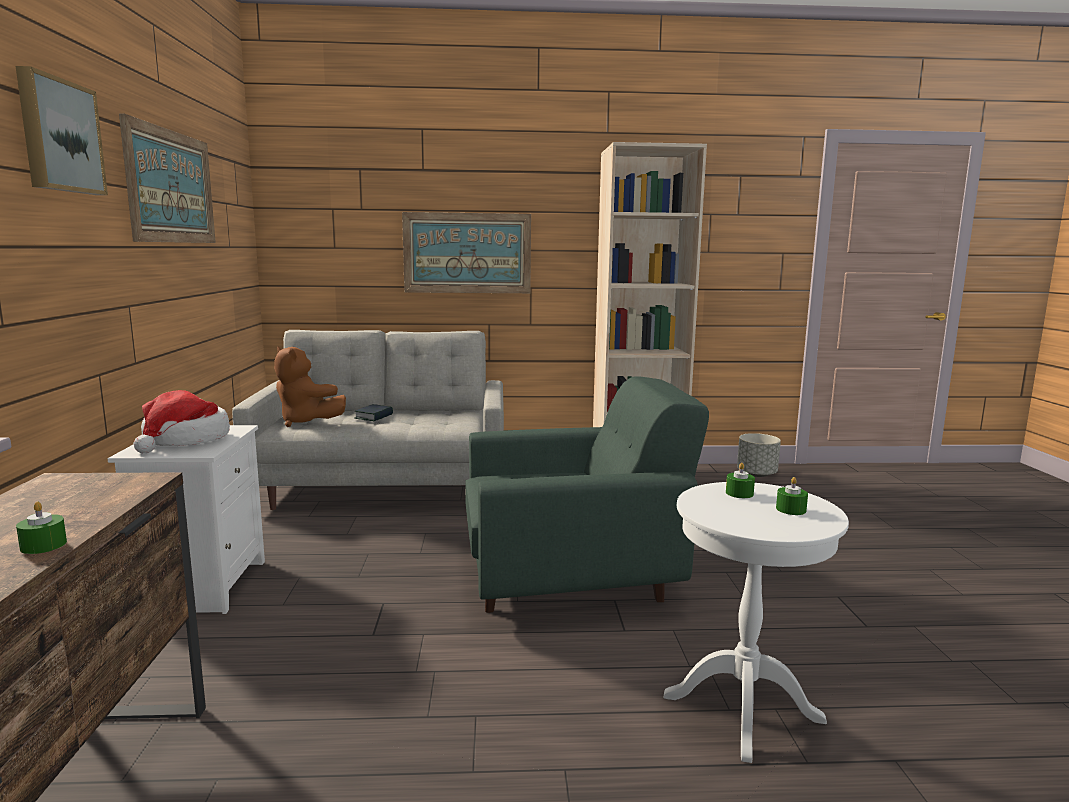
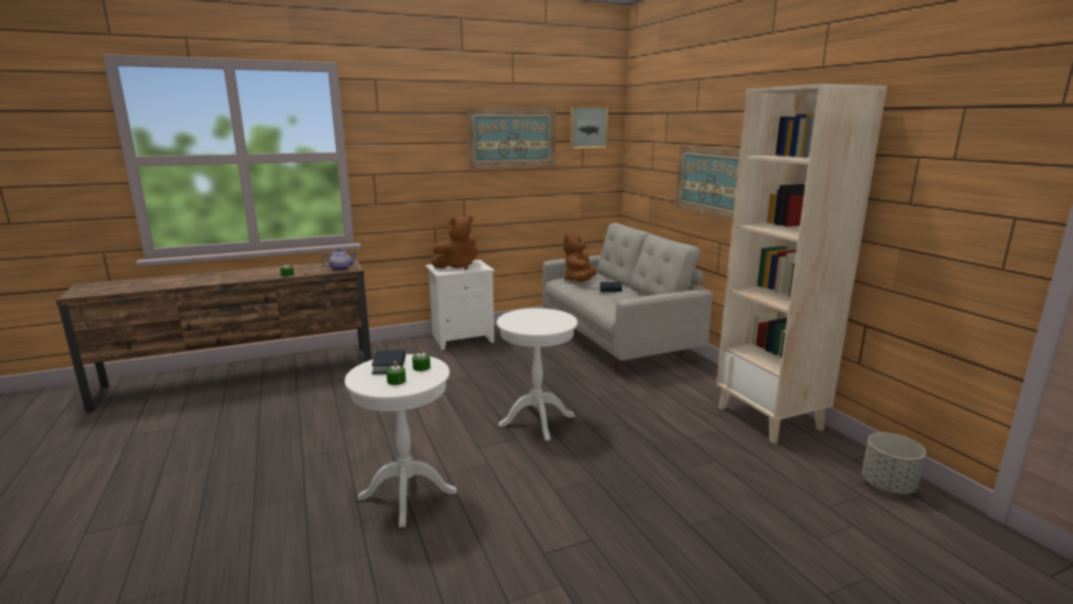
camera: 70 degrees right, 5 degrees up
(59, 136) = (418, 126): picture -> picture (587, 127)
(117, 488) = (341, 269): none -> teapot
(185, 440) = (457, 266): hat -> brown plush toy
(573, 578) = (537, 420): green armchair -> white side table
(730, 510) = (389, 366): none -> book

